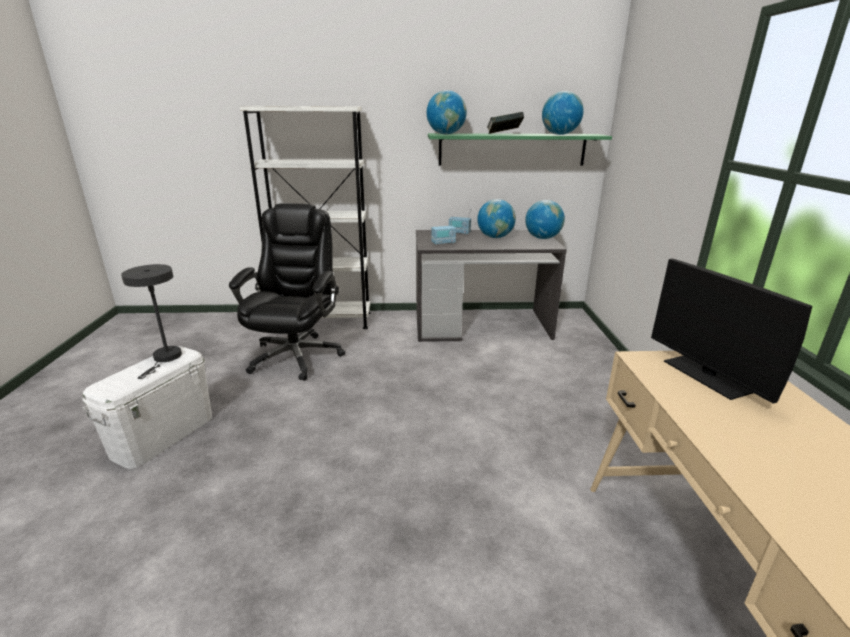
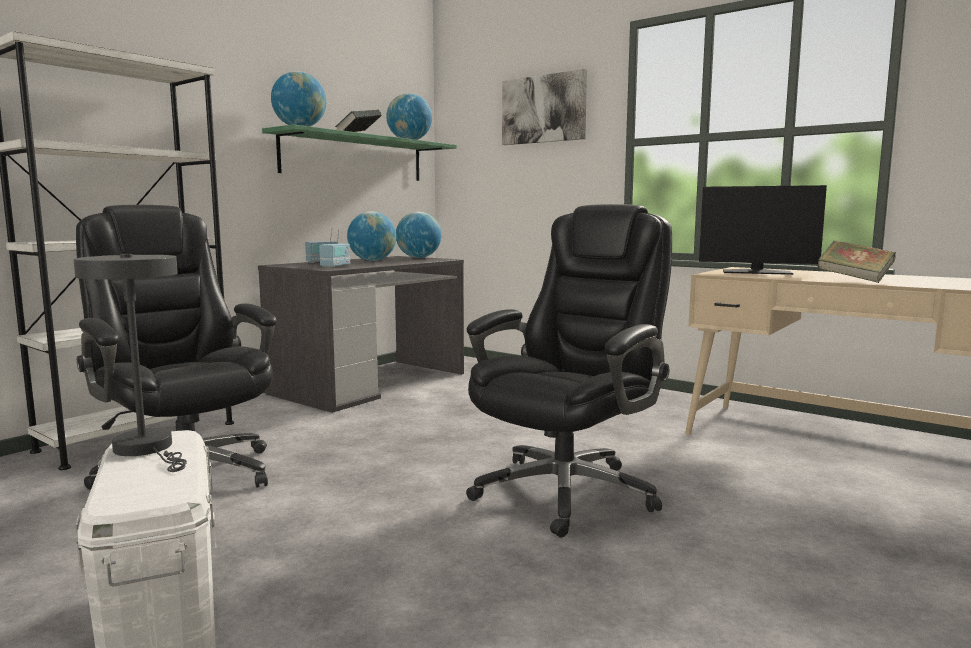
camera: 50 degrees left, 15 degrees down
(402, 478) = (567, 491): none -> black office chair
(675, 110) = (544, 109): none -> picture
(749, 450) = (854, 280): none -> book

